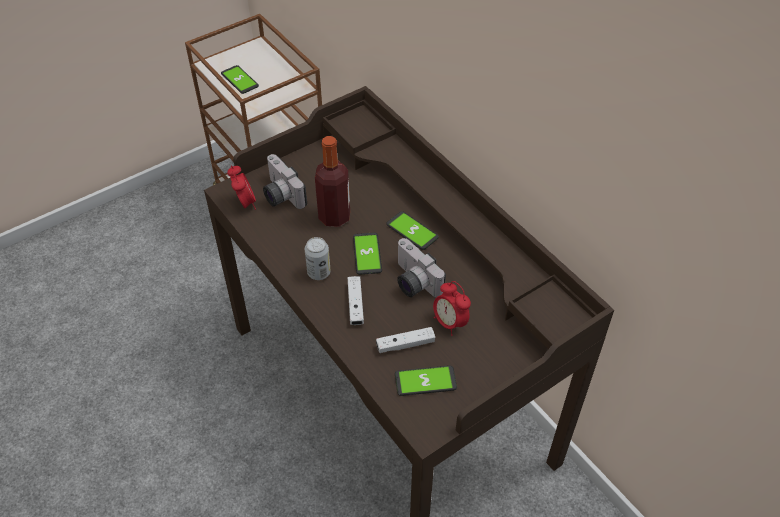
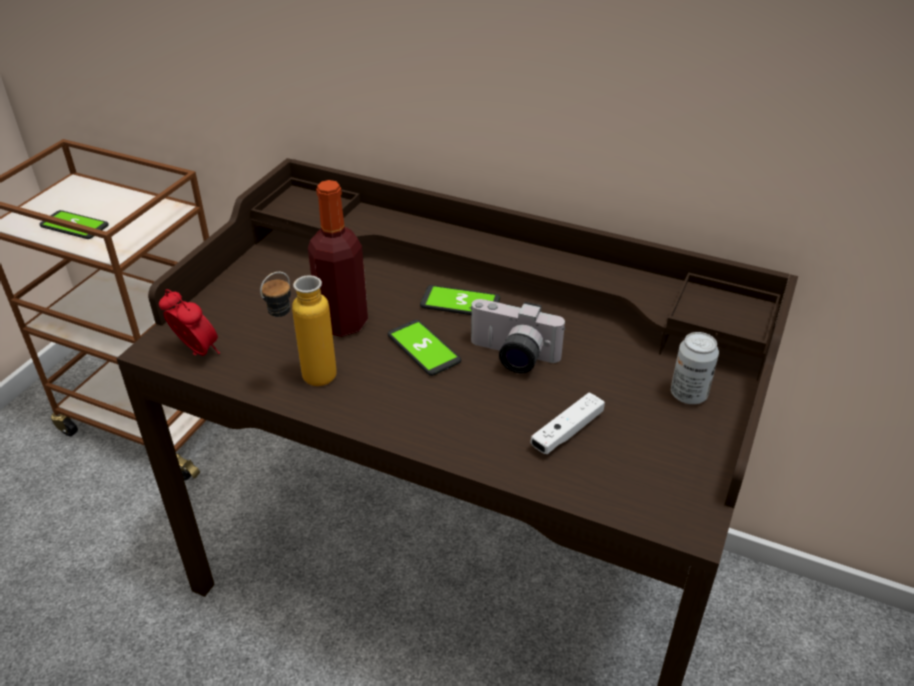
camera: 30 degrees left, 10 degrees down
(280, 195) = (243, 325): camera -> none
(289, 248) = (307, 382): none -> bottle
(319, 272) = (375, 395): can -> can (688, 394)
(355, 305) = (459, 412): white game controller -> none
(425, 381) = (632, 464): phone -> none
(449, 323) = (599, 383): alarm clock -> none

